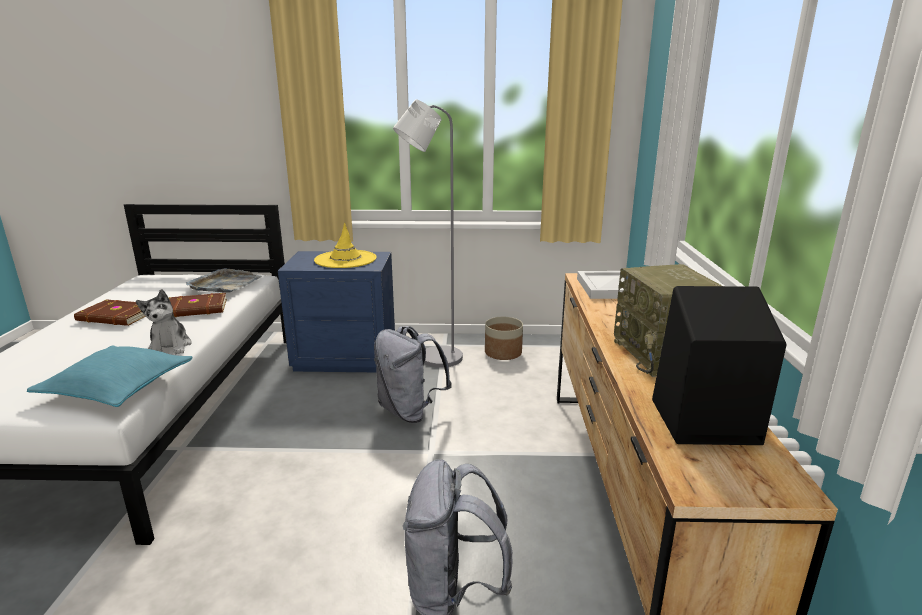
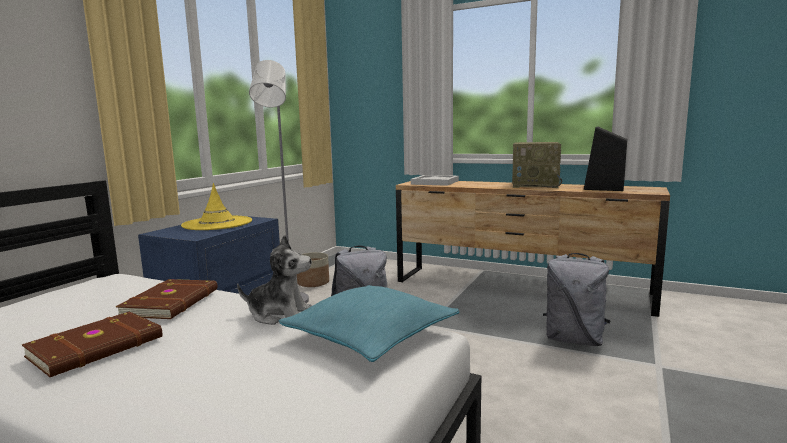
camera: 65 degrees left, 10 degrees down
(225, 284) = (106, 288): grey tray -> none

